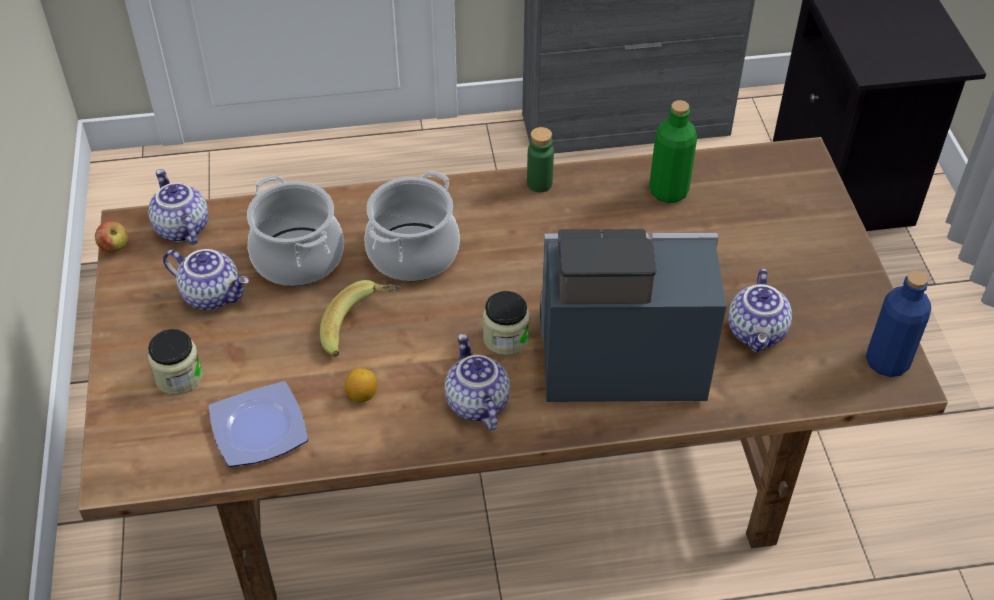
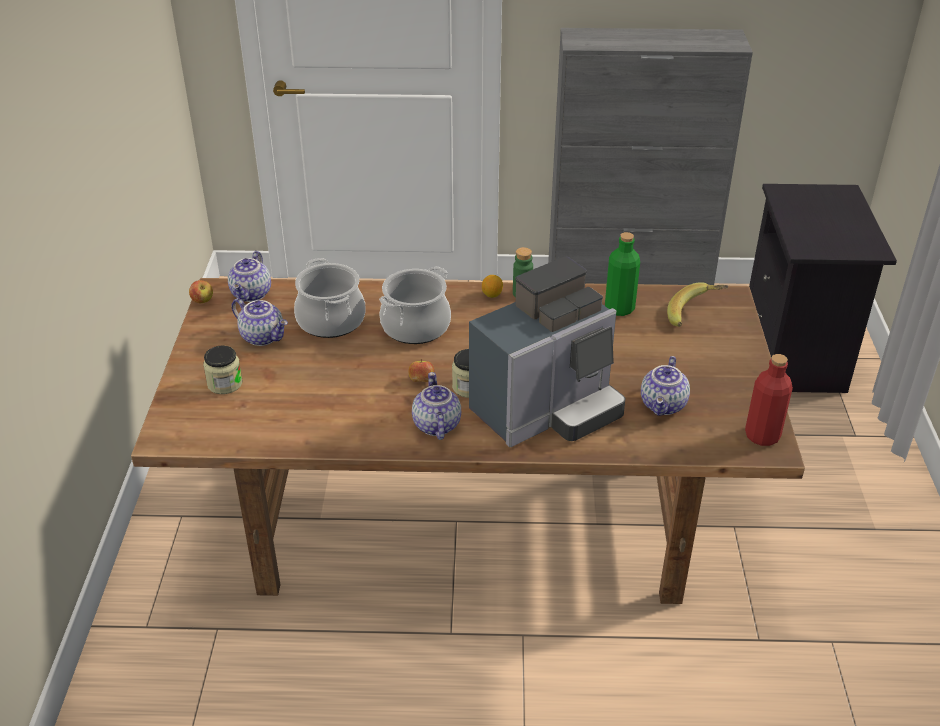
camera: 10 degrees right, 10 degrees down
(180, 228) = (252, 294): teapot -> teapot turned 150 degrees counterclockwise
(261, 429) = (274, 423): plate -> none
(362, 329) = (364, 370): banana -> banana (695, 315)
(362, 395) = (353, 410): lemon -> lemon (492, 295)
(441, 336) = (421, 380): none -> apple
(614, 360) = (548, 410): coffee machine -> coffee machine turned 135 degrees clockwise
(887, 362) = (762, 436): blue bottle -> red bottle

